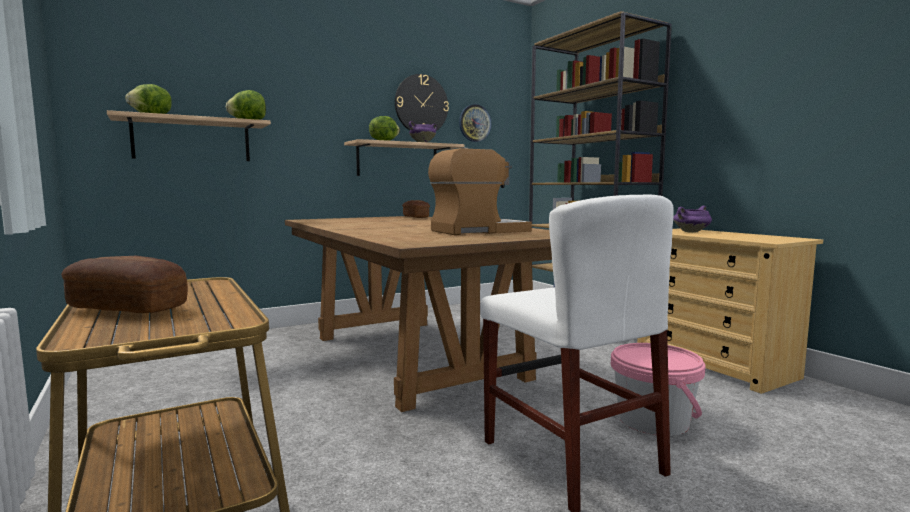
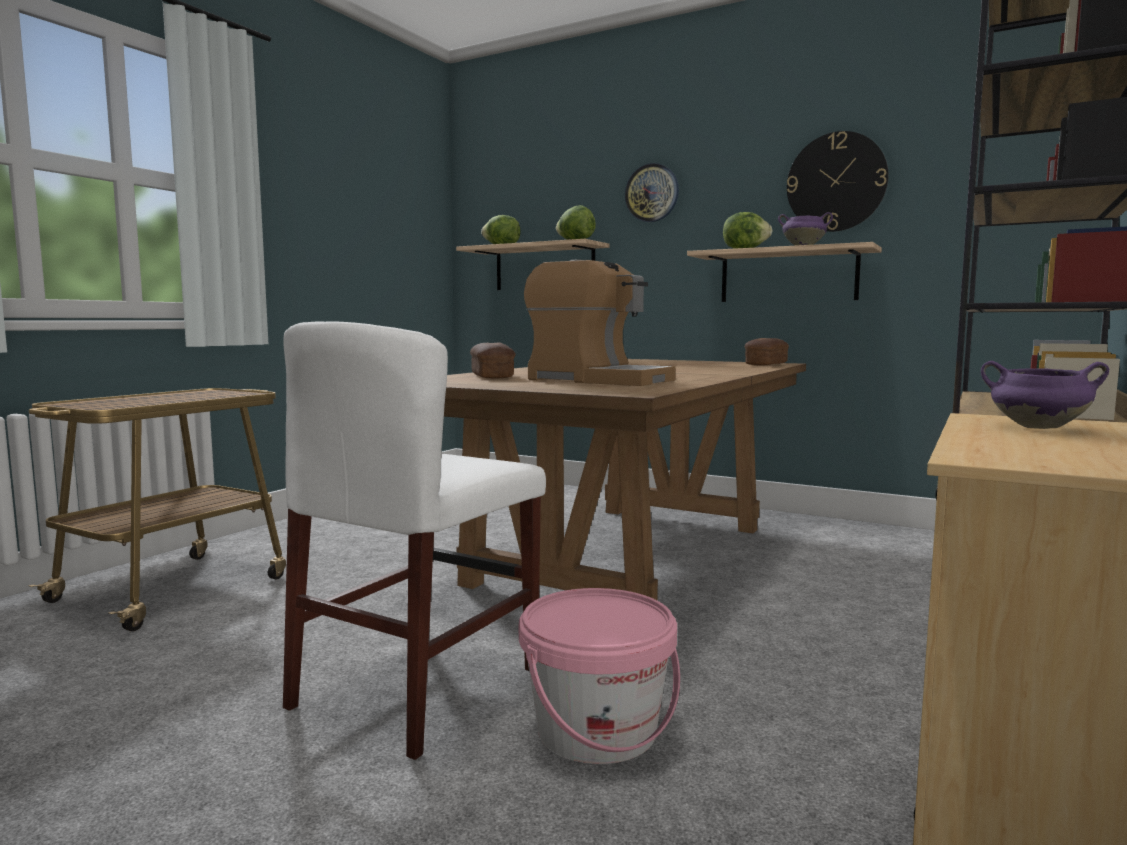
camera: 60 degrees right, 0 degrees up
(127, 307) = (145, 396): bread -> bread (492, 376)
(474, 123) = (951, 198): wall clock -> wall clock (652, 193)

